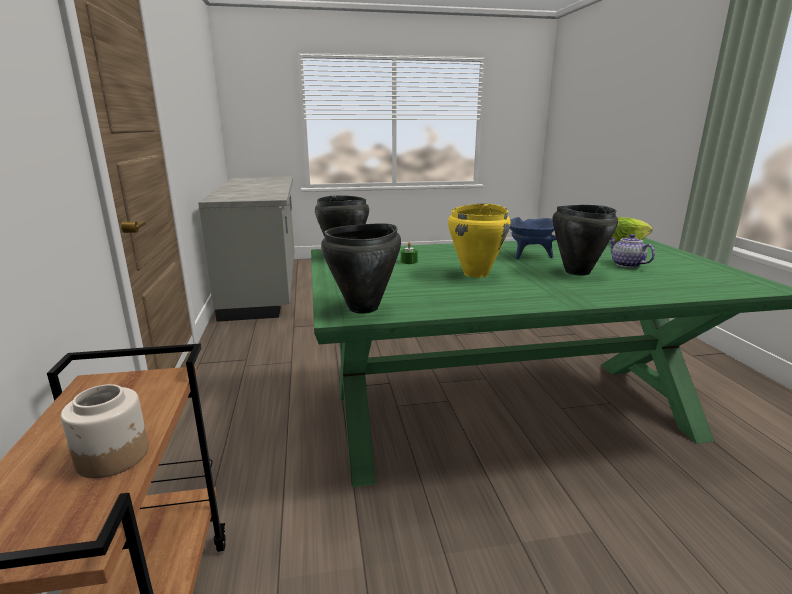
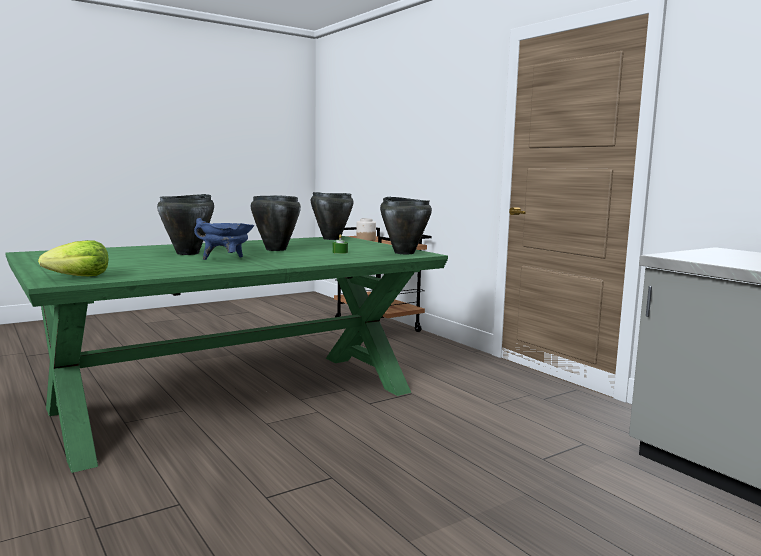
camera: 155 degrees right, 10 degrees down
(476, 274) = (275, 249): yellow cooking pot -> black cooking pot
(626, 265) = (130, 258): teapot -> none

